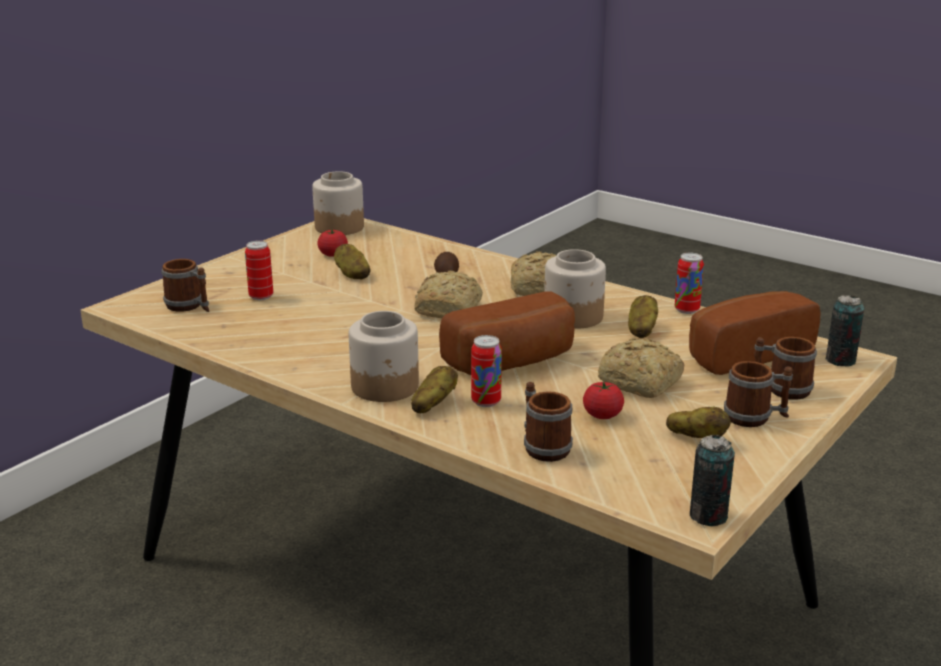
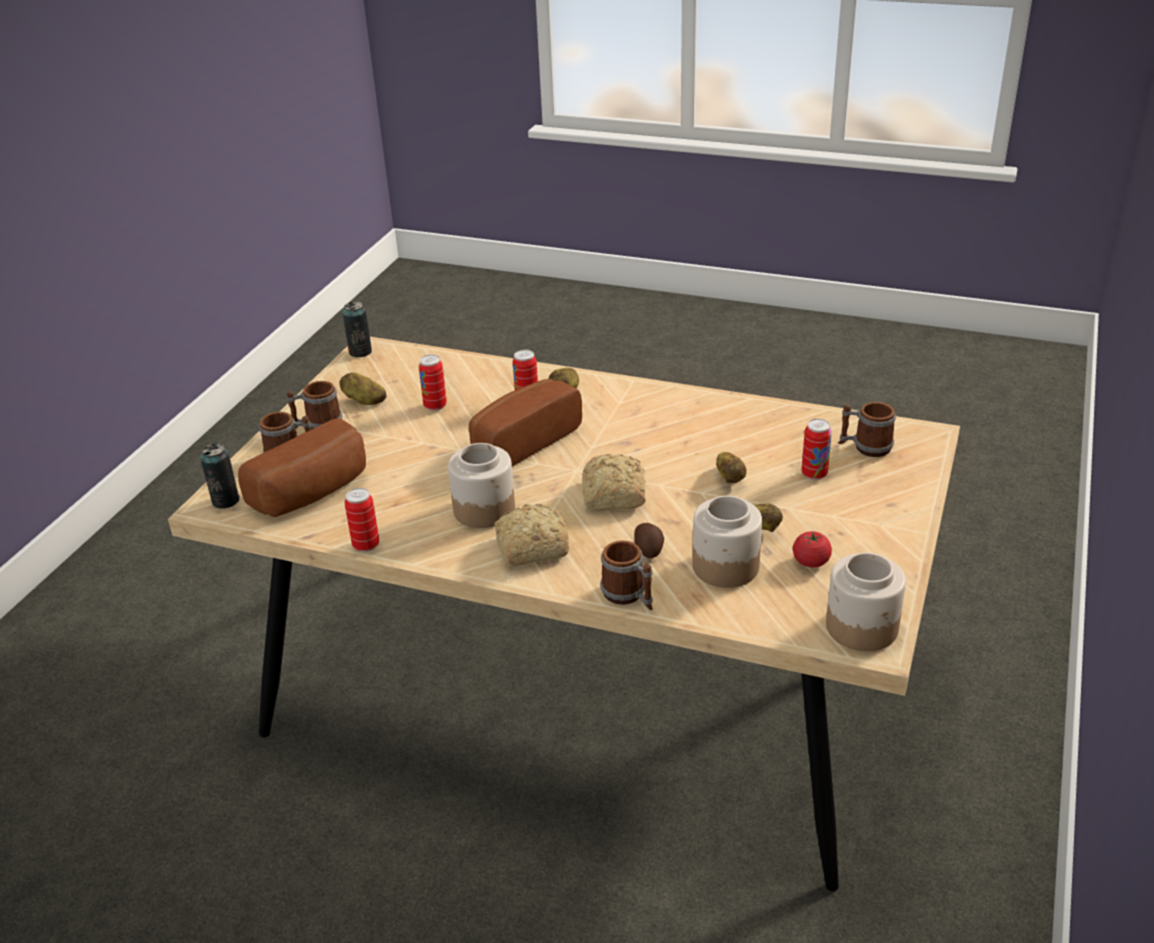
camera: 165 degrees right, 10 degrees up
(385, 387) = (611, 398): jar -> jar (724, 566)
(542, 446) = (472, 375): mug -> mug (629, 596)
(602, 415) = (435, 406): tomato -> can
(641, 330) = (412, 504): potato -> potato (730, 478)
(641, 383) = (408, 440): bread -> none

